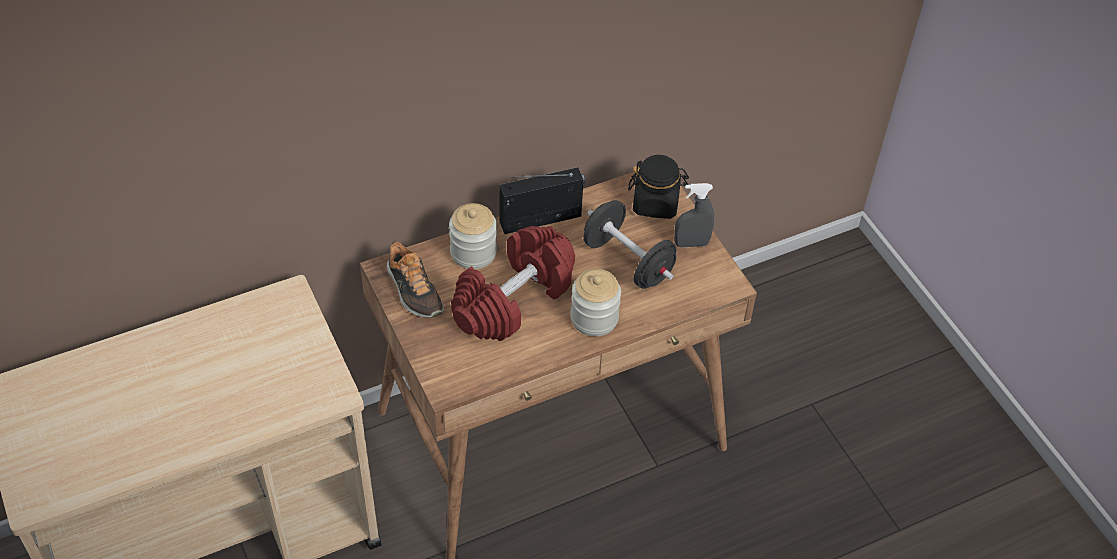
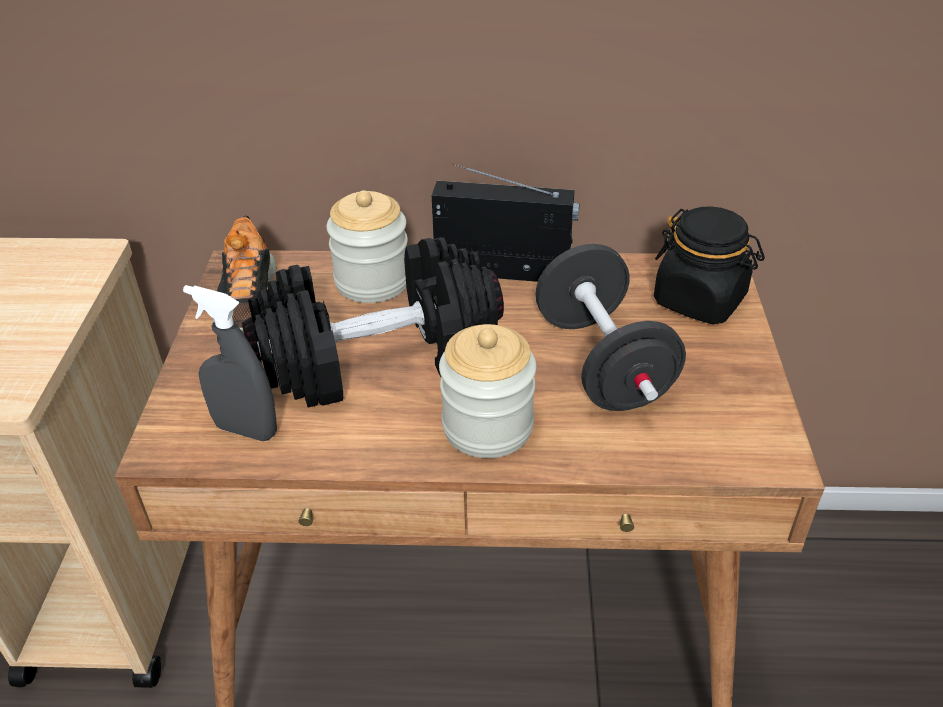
camera: 30 degrees right, 10 degrees down
(513, 299) = (379, 356): red dumbbell -> black dumbbell
(691, 244) = (731, 371): grey spray bottle -> grey spray bottle (246, 430)

